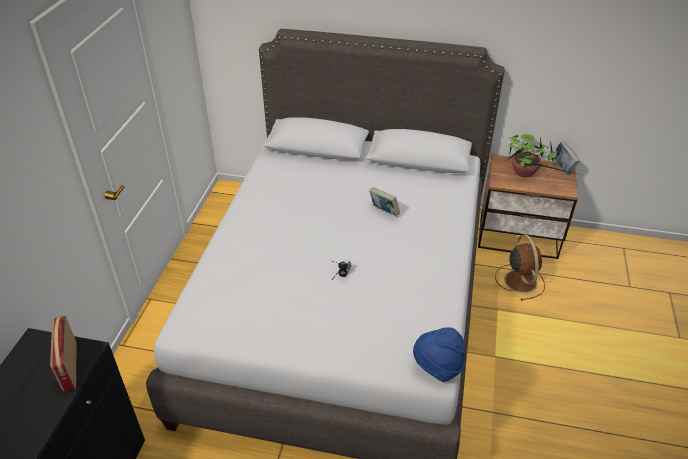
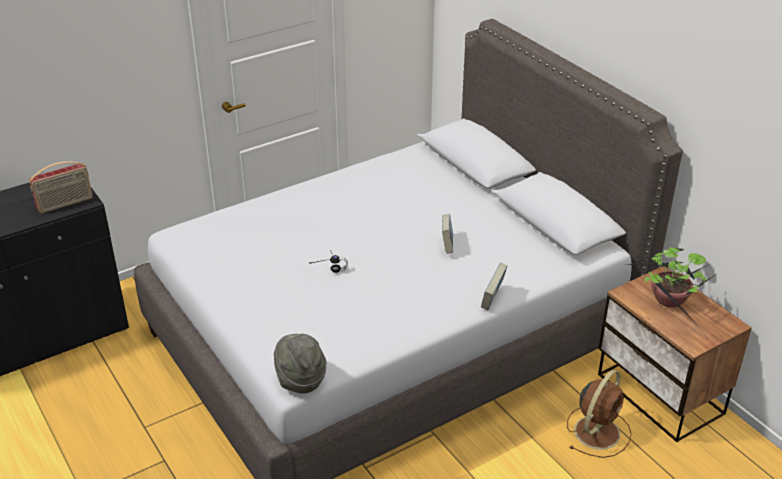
camera: 45 degrees right, 5 degrees down
(69, 366) = (65, 204): radio -> radio turned 150 degrees counterclockwise
(438, 367) = (300, 379): blue hat -> grey hat
(562, 167) = (728, 322): book -> book (493, 299)

